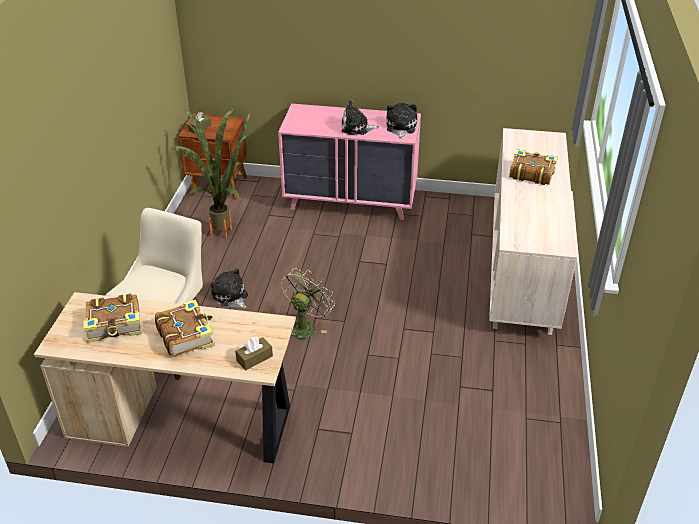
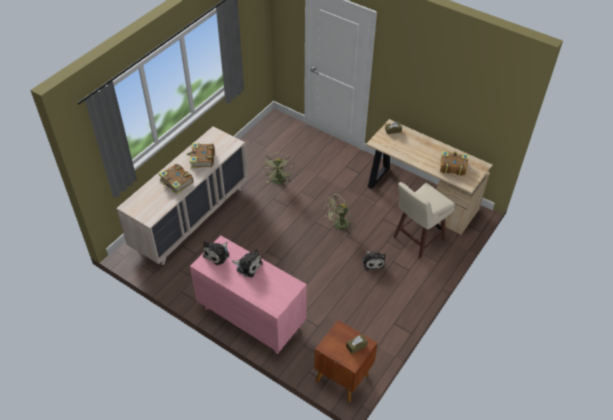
camera: 155 degrees left, 10 degrees up
(186, 335) = (420, 150): book -> book (202, 159)
(225, 229) = (355, 324): potted plant -> none
(447, 361) = (279, 181): none -> green fan

